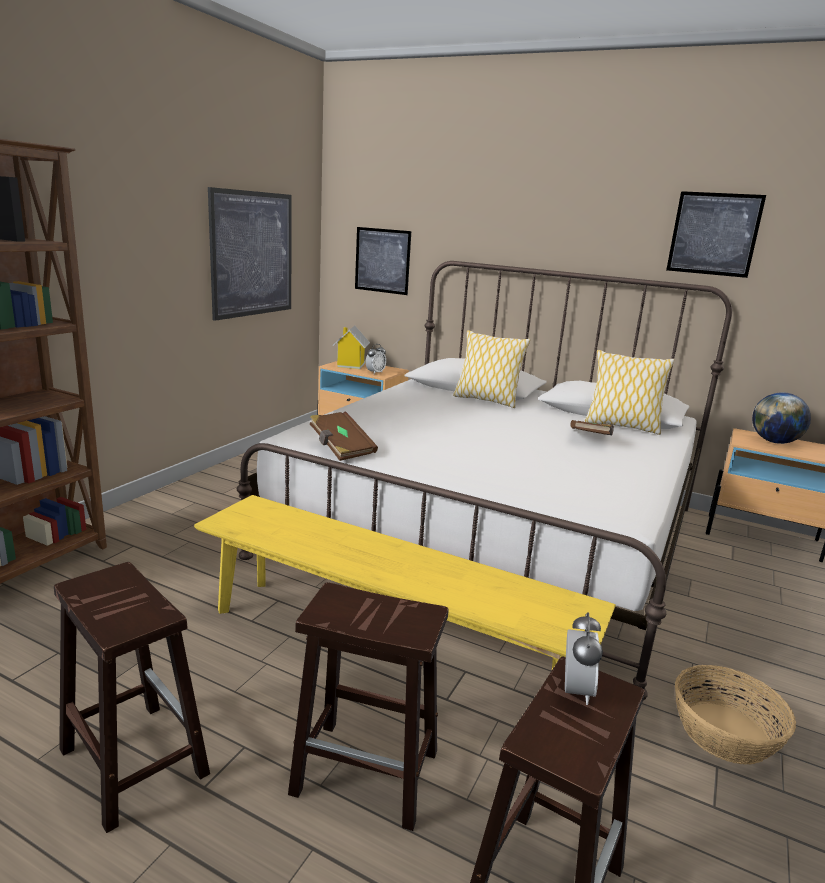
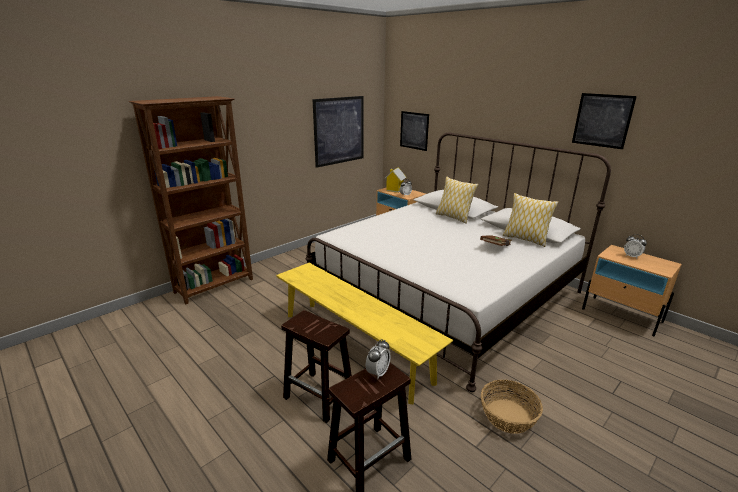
camera: 20 degrees right, 5 degrees up
(132, 760) = (230, 372): brown stool -> none
(341, 448) = (350, 243): brown book -> none
(774, 442) = (632, 256): globe -> alarm clock

